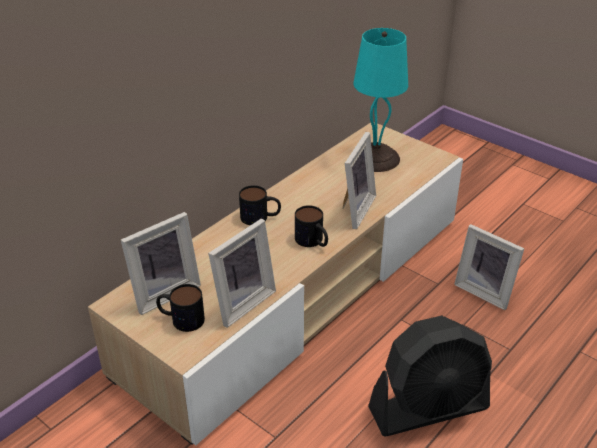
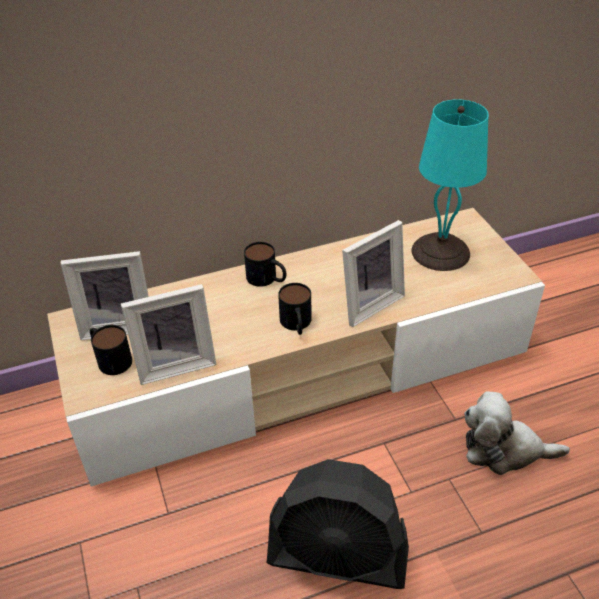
camera: 30 degrees right, 5 degrees up
(485, 291) = (504, 450): picture frame -> plush toy

